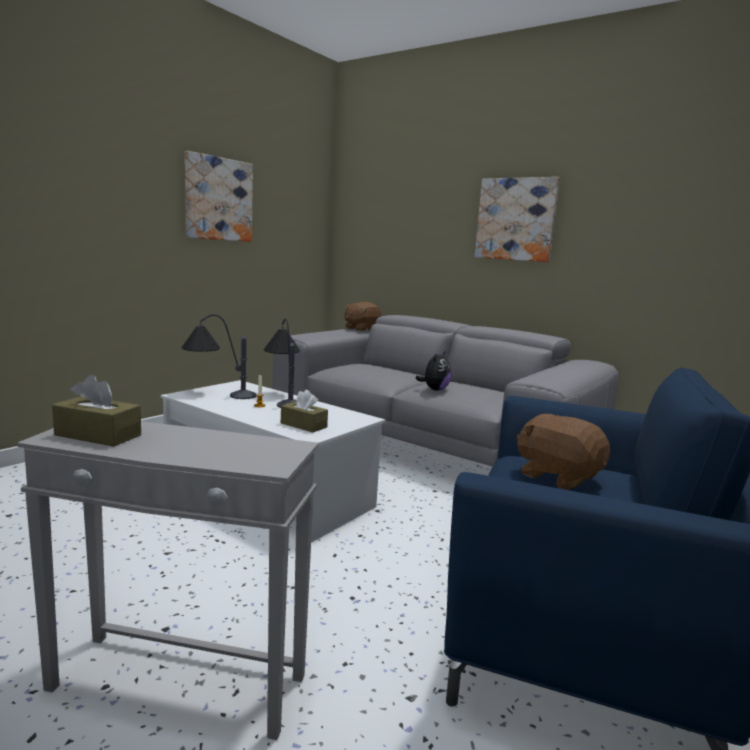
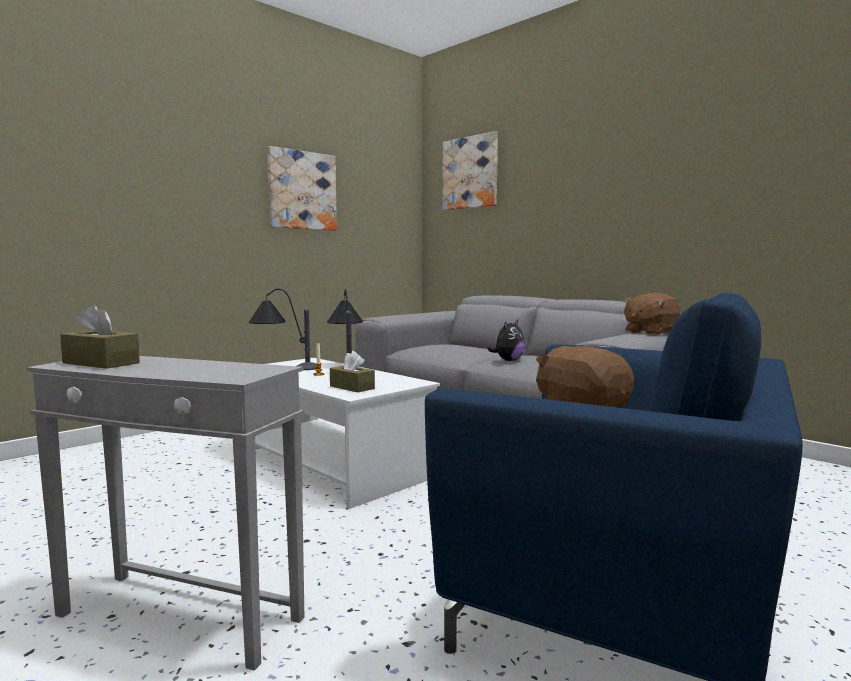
camera: 10 degrees right, 5 degrees down
(361, 329) = (448, 311): brown plush toy -> brown plush toy (649, 332)
(516, 219) = (598, 186): picture -> picture (470, 173)

